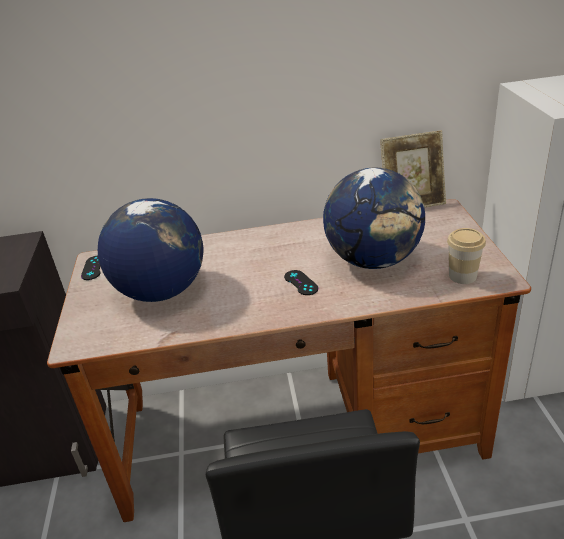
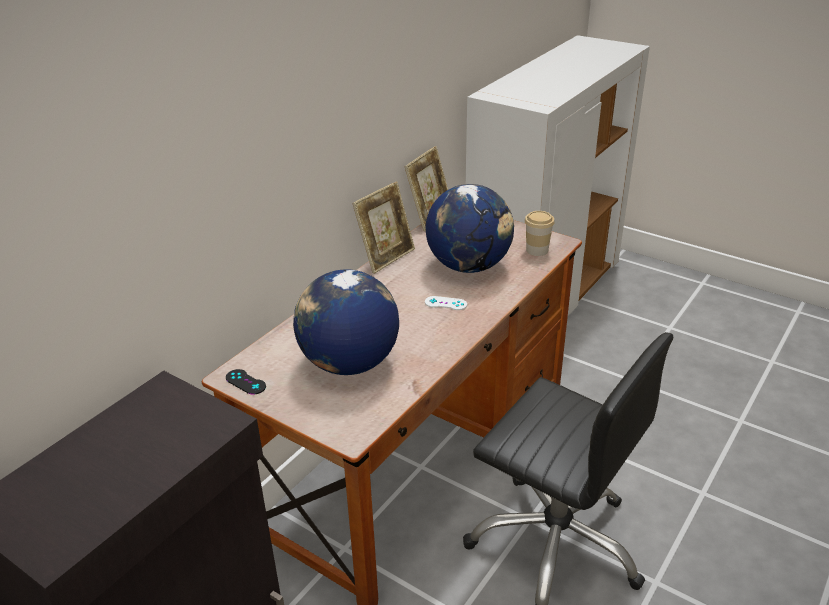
camera: 50 degrees left, 0 degrees up
(301, 283) = (445, 303): black game controller -> white game controller
(321, 223) = (386, 257): none -> picture frame

